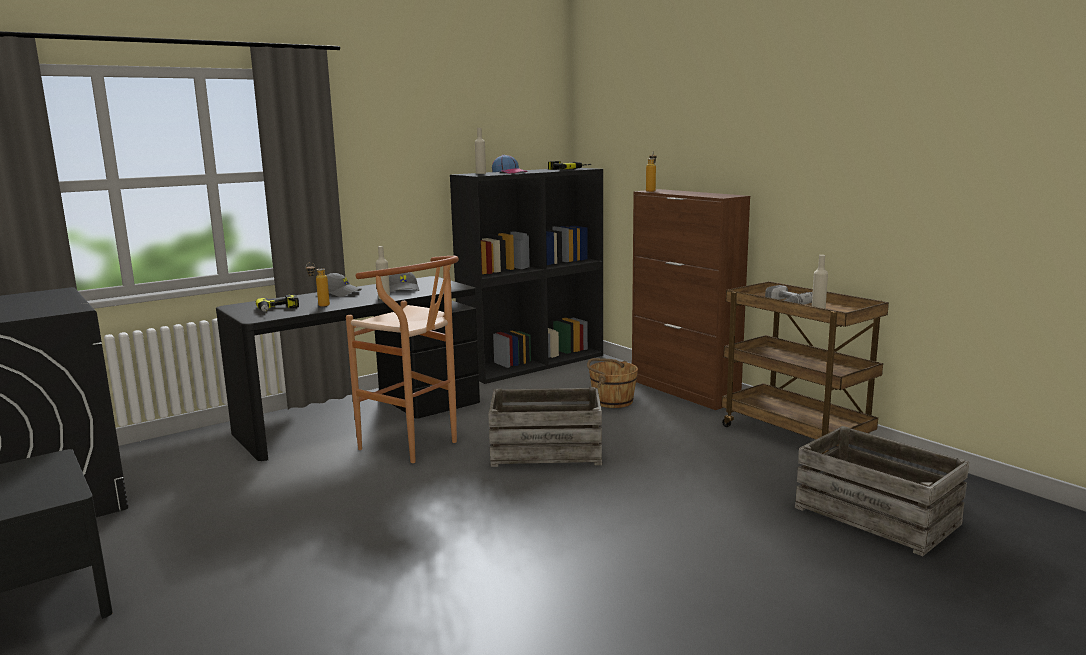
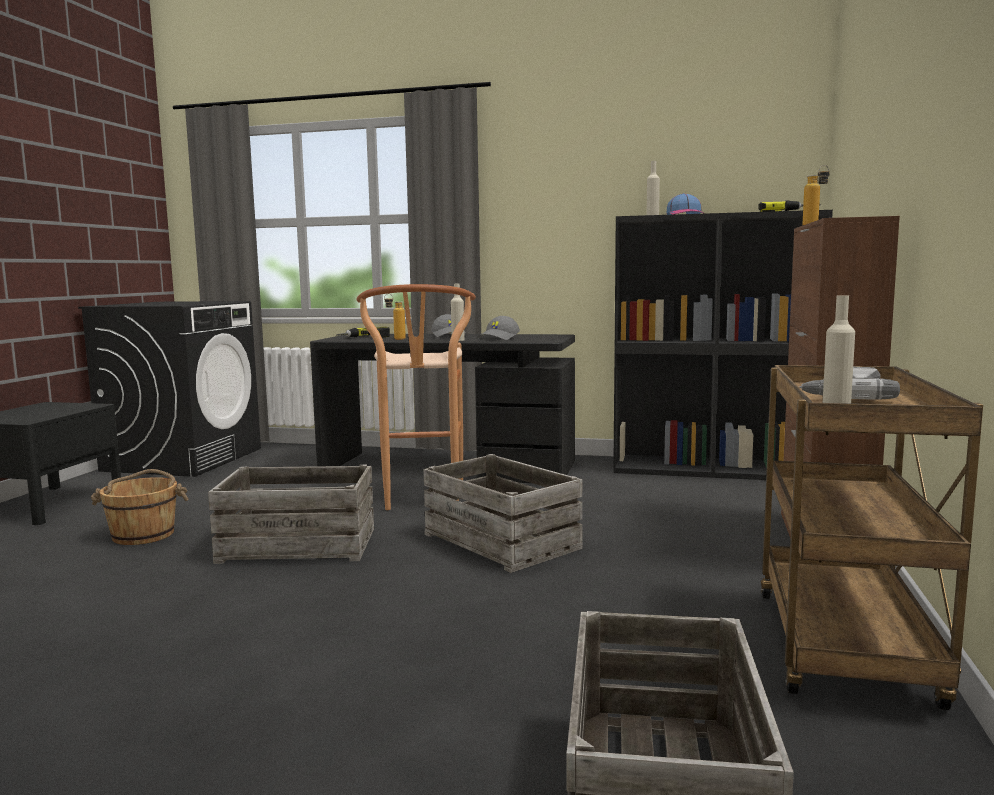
camera: 50 degrees right, 5 degrees down
(431, 510) = (297, 546): none -> crate
(612, 401) = (696, 524): brown bucket -> brown bucket (144, 534)

